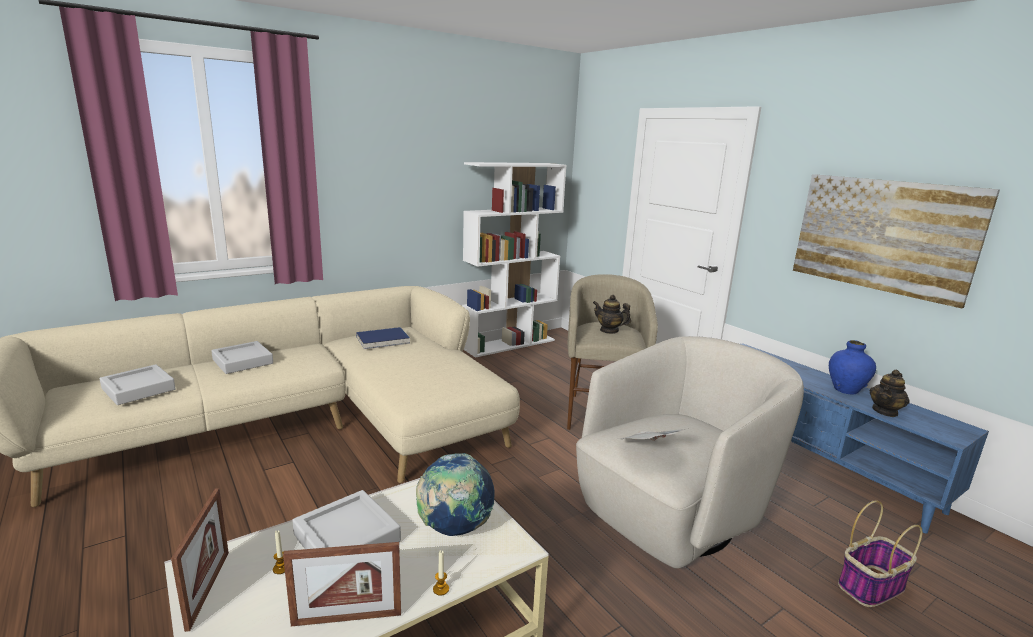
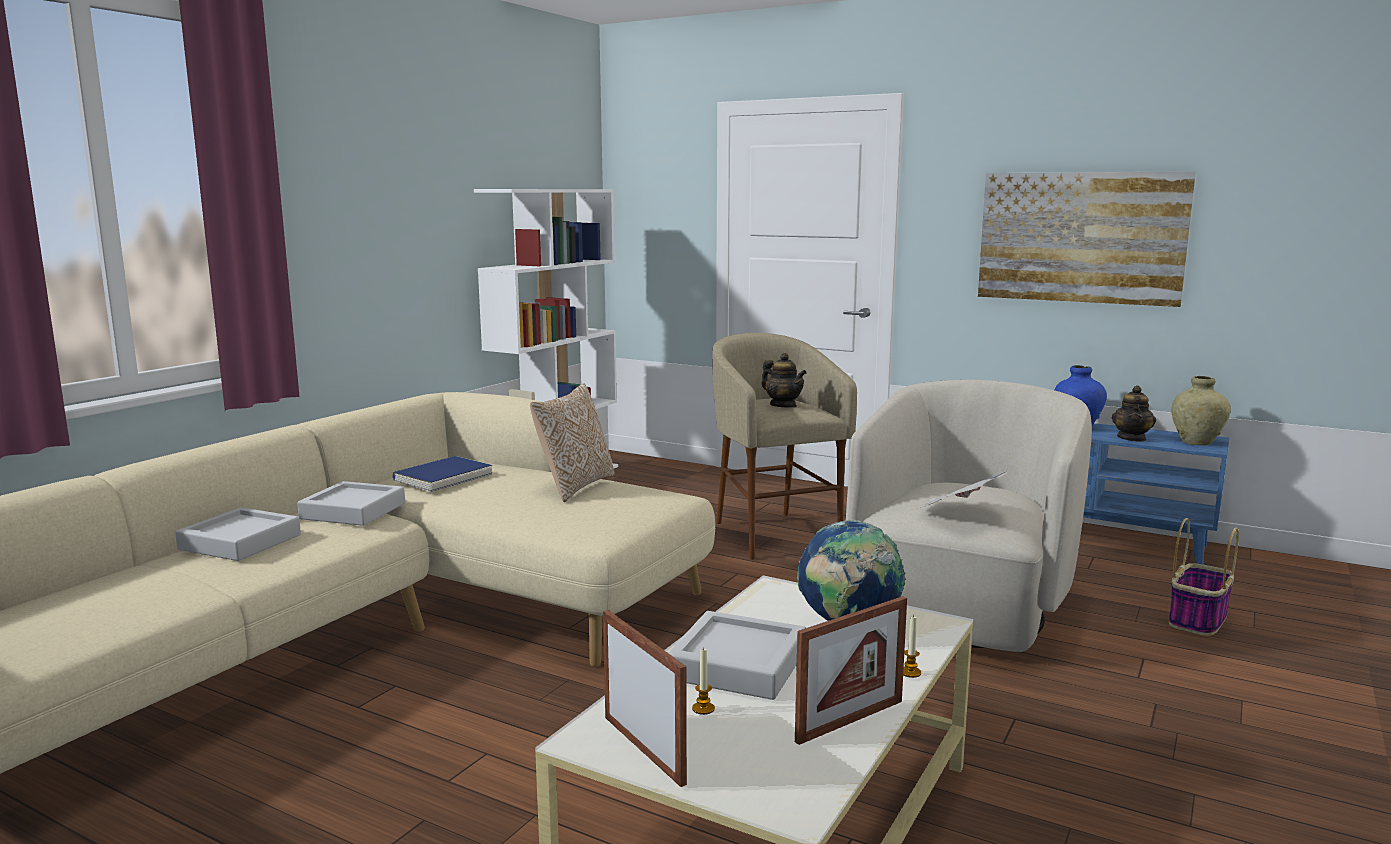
camera: 25 degrees left, 5 degrees down
(138, 389) = (105, 608): grey tray -> grey tray (353, 511)
(441, 362) = (574, 486): none -> pillow
(609, 330) = (783, 405): teapot -> teapot turned 135 degrees counterclockwise
(946, 429) = (1196, 442): none -> beige vase

